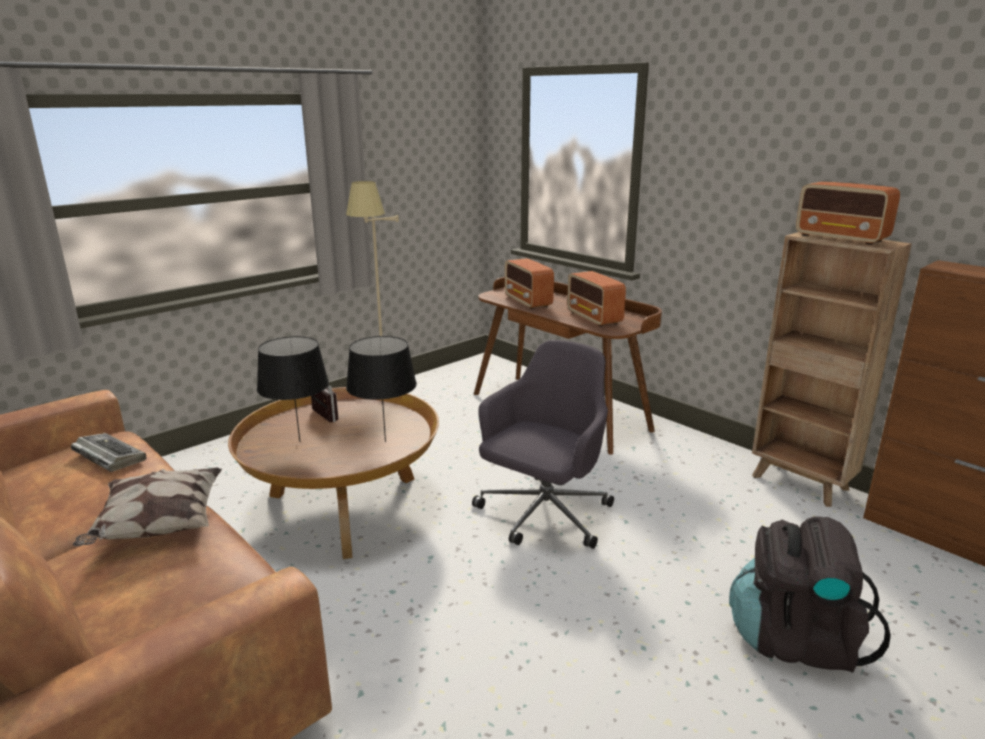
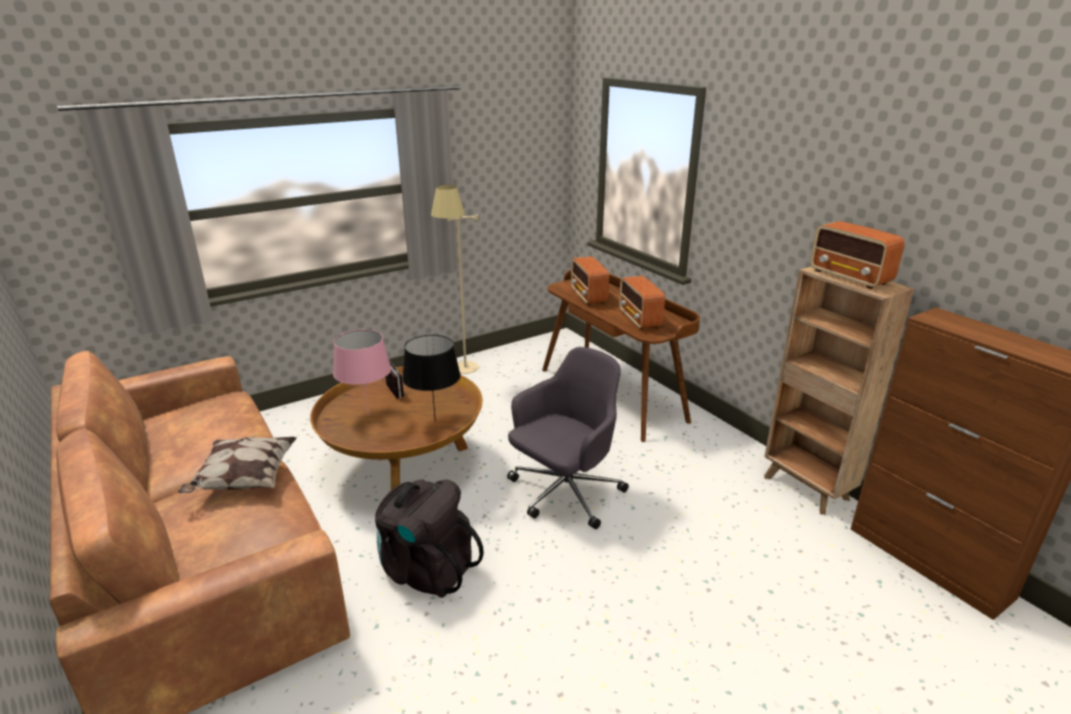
camera: 10 degrees right, 5 degrees up
(108, 456) = (222, 415): keyboard -> none
(300, 441) = (368, 414): black table lamp -> pink table lamp
(795, 640) = (737, 633): black backpack -> black backpack (427, 569)

